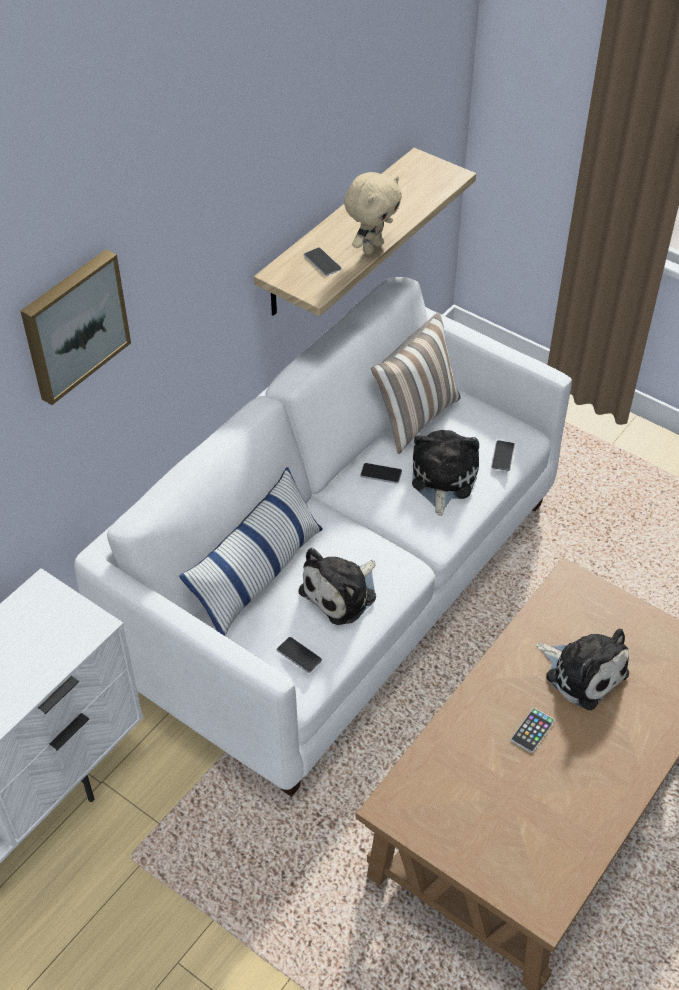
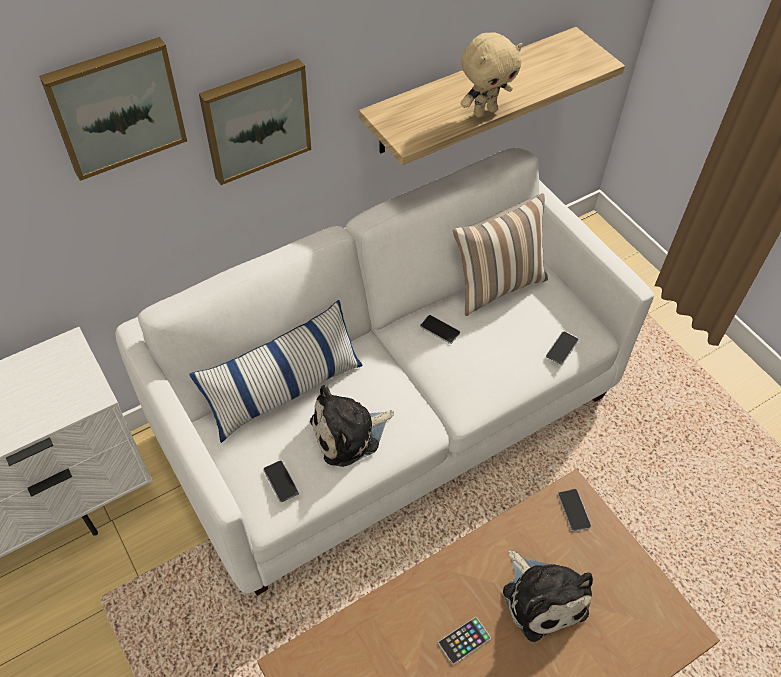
camera: 20 degrees right, 5 degrees up
(176, 308) = (255, 119): none -> picture
(322, 262) = (429, 114): phone -> phone (574, 510)
(442, 479) = (494, 353): plush toy -> none

